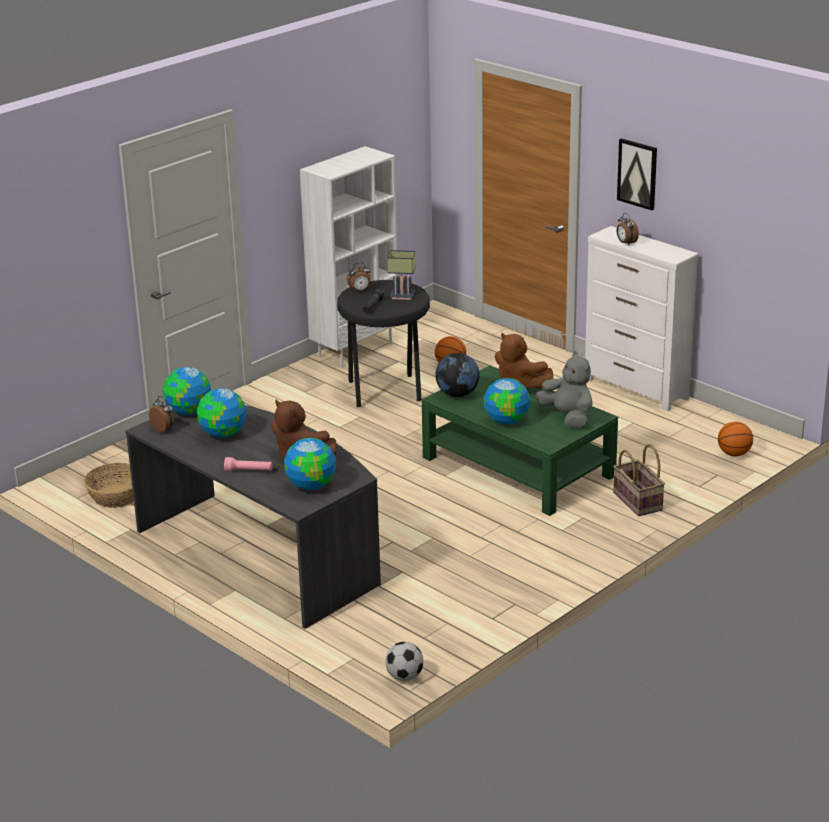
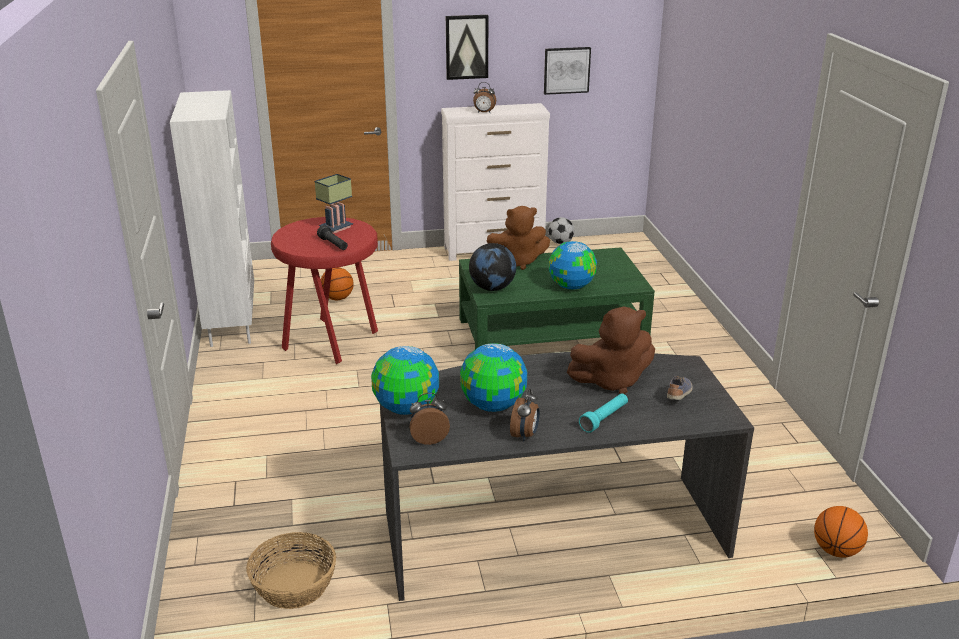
camera: 55 degrees left, 0 degrees up
(249, 471) = (604, 418): pink flashlight -> turquoise flashlight
(310, 485) = (679, 394): globe -> shoe
(360, 291) = (291, 240): alarm clock -> alarm clock (525, 435)
(386, 391) = (332, 340): black stool -> red stool
(404, 677) = (872, 530): football -> football (560, 243)
(567, 418) = (598, 263): grey plush toy -> none
(638, 501) = (666, 312): basket -> none
(726, 227) = (566, 70): none -> picture
(734, 454) = (637, 257): basketball -> basketball (836, 550)

